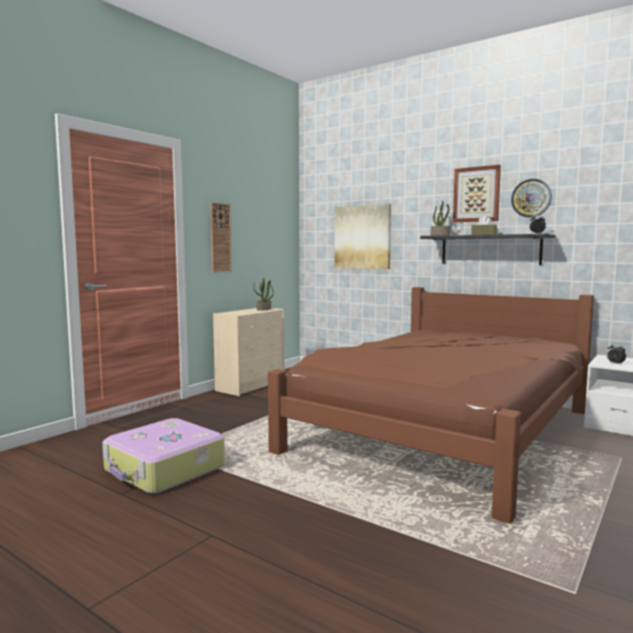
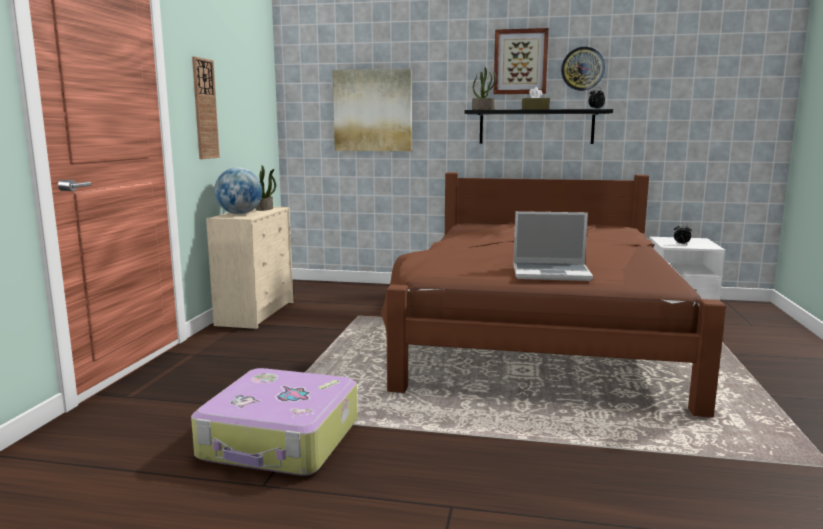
camera: 25 degrees left, 5 degrees up
(240, 312) = (239, 214): none -> globe
(400, 373) = (552, 273): none -> laptop

